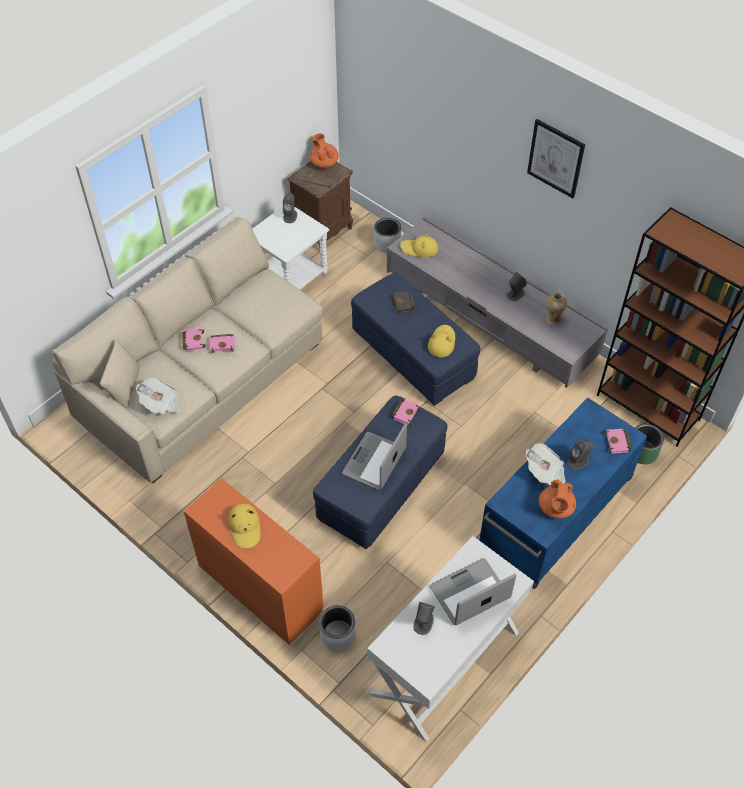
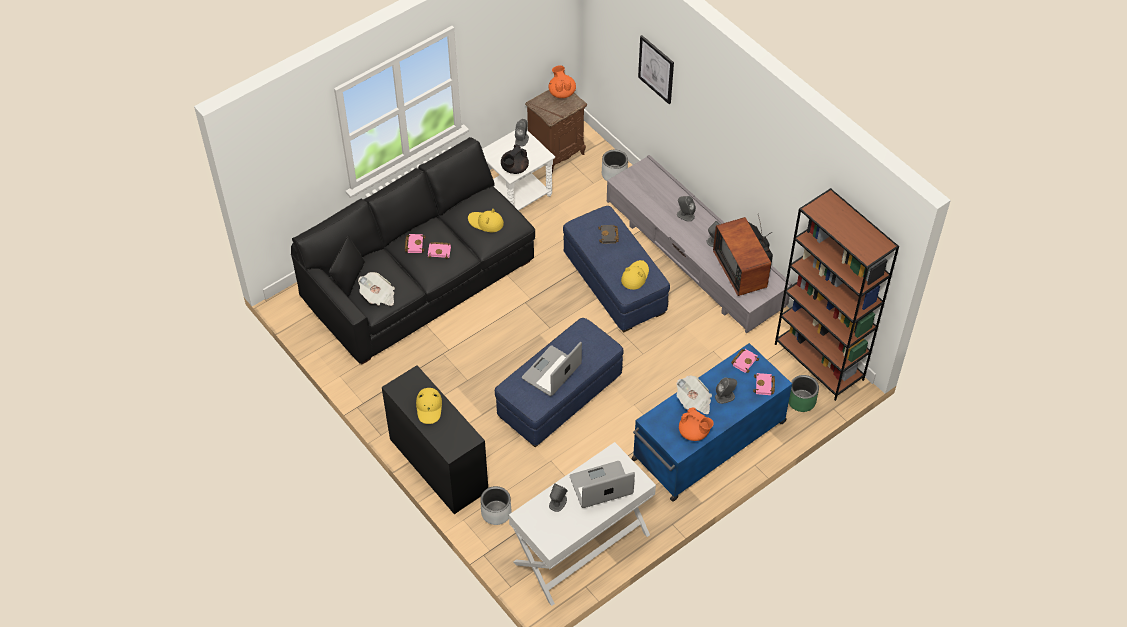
camera: 10 degrees right, 0 degrees up
(202, 379) = (419, 279): beige sofa -> black sofa
(259, 587) = (438, 465): orange desk -> black desk
(288, 246) = (514, 168): none -> black teapot
(405, 412) = (588, 333): pink book -> pink book (744, 361)
(419, 249) = (637, 185): yellow hat -> yellow hat (486, 222)
(477, 272) = (685, 215): none -> grey speaker
(553, 320) = (743, 269): vase -> television
(555, 509) = (694, 432): orange teapot -> orange teapot turned 75 degrees counterclockwise
(556, 158) = (749, 128): picture -> picture (656, 69)

